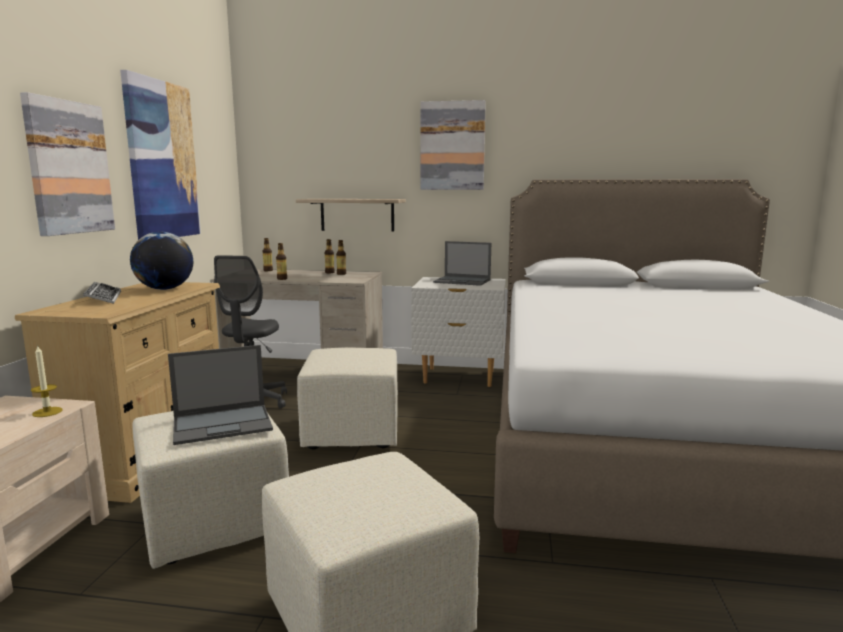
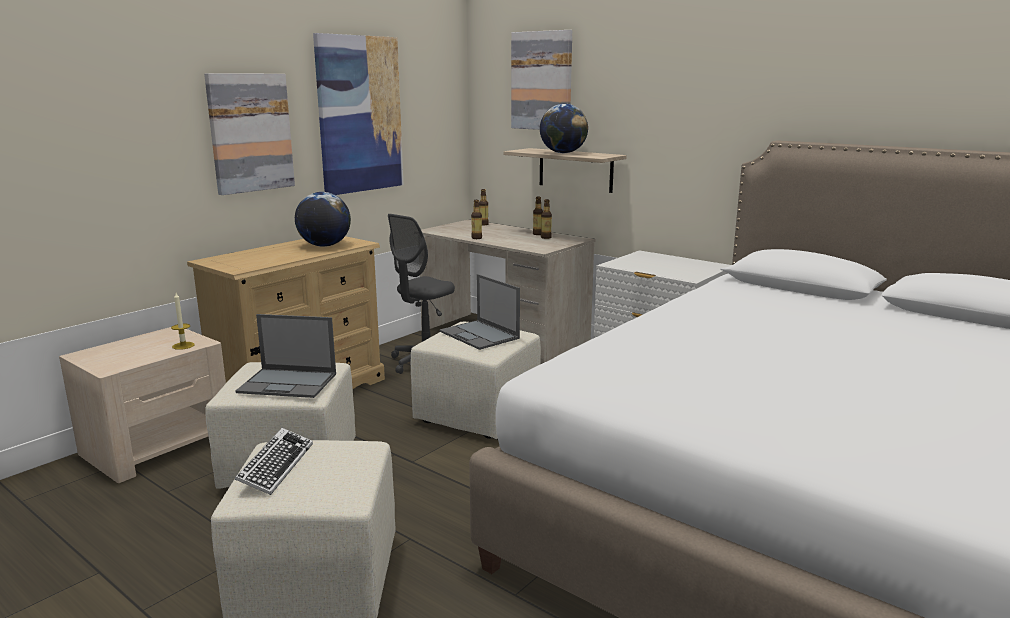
camera: 30 degrees right, 5 degrees up
(103, 298) = (266, 250): keyboard -> keyboard (276, 466)
(353, 198) = (563, 153): none -> globe
(452, 146) = (682, 92): picture -> picture (542, 81)
(463, 281) = (672, 263): laptop -> laptop (480, 335)

